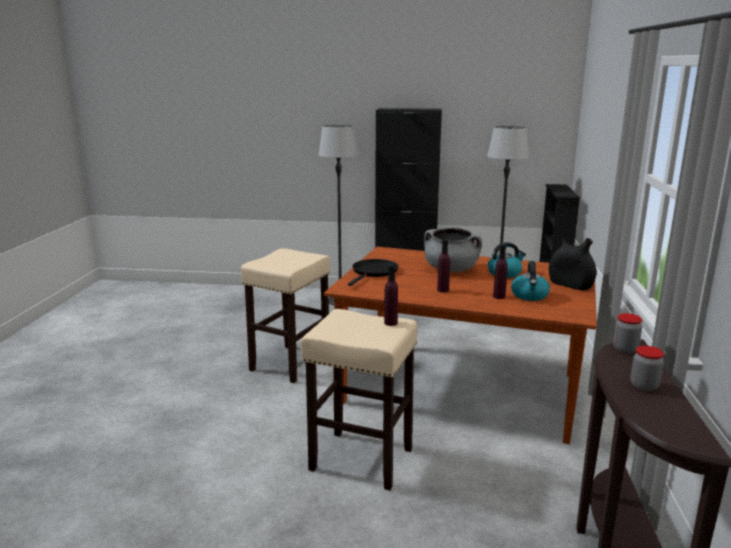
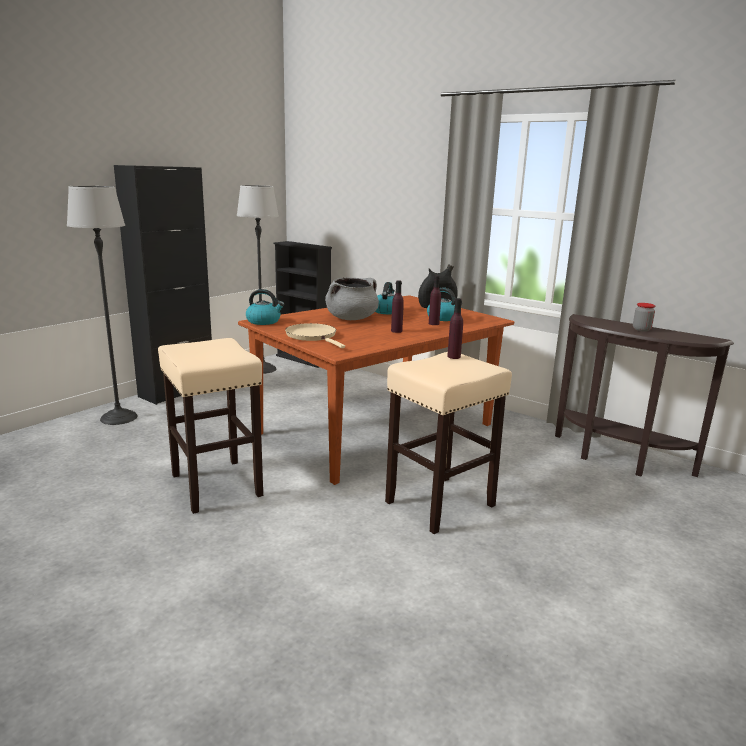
camera: 60 degrees left, 0 degrees up
(374, 272) = (313, 336): black frying pan -> beige frying pan
(387, 252) = (264, 321): none -> kettle
(625, 349) = (586, 319): jar -> none

